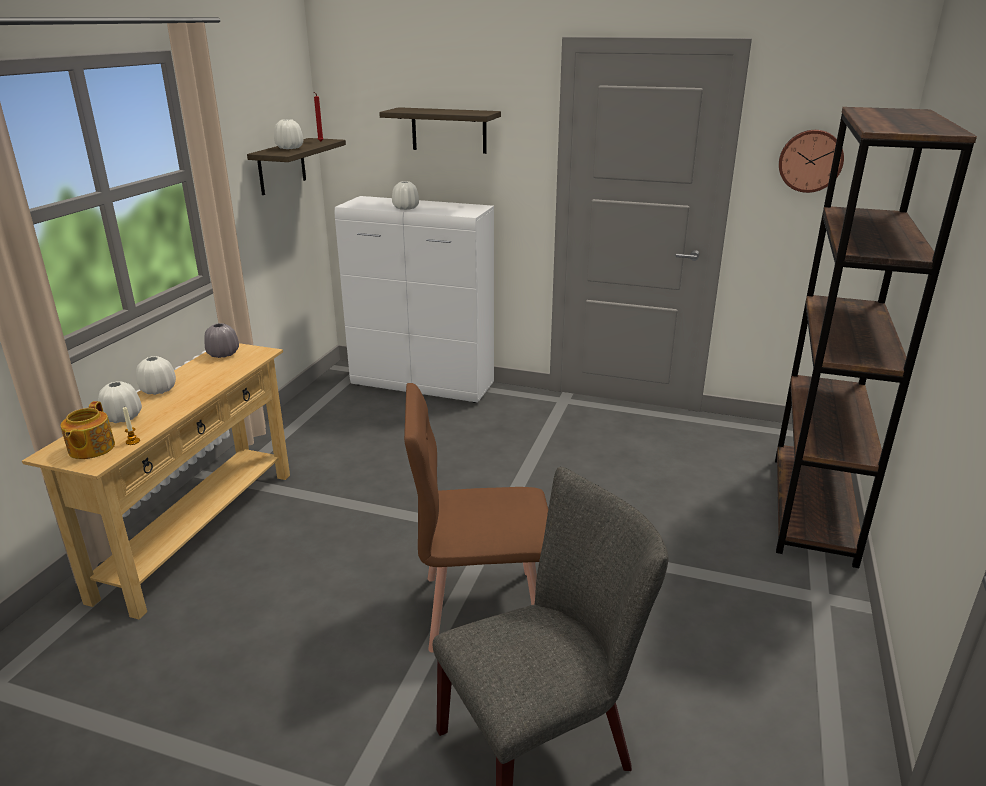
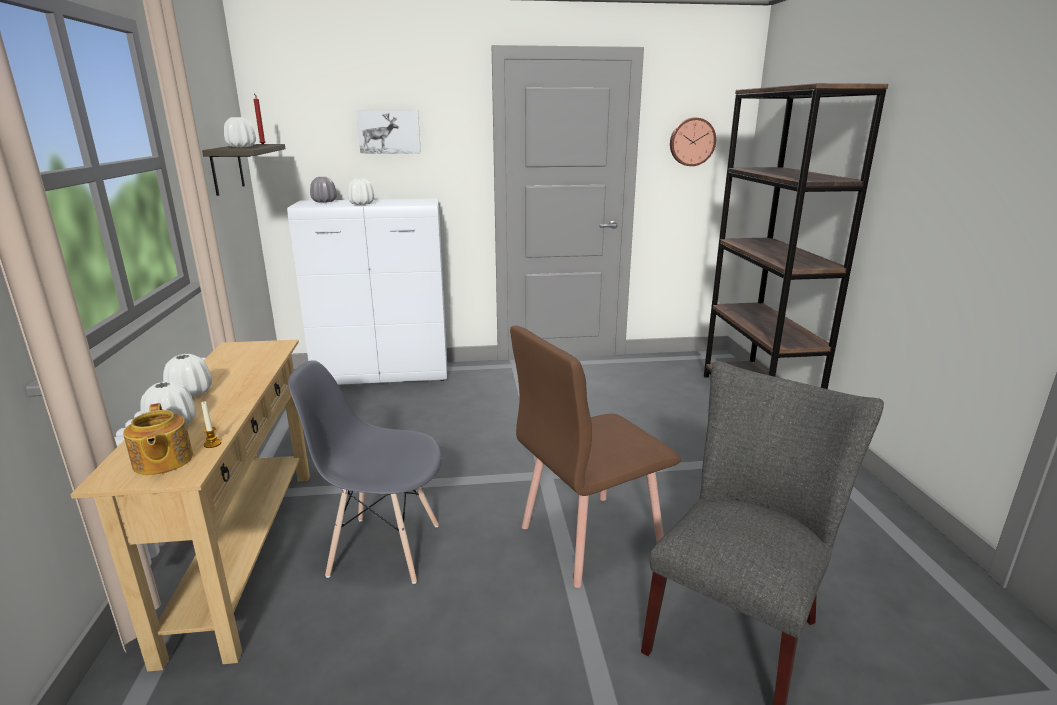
camera: 25 degrees left, 5 degrees down
(223, 354) = (235, 352): grey vase -> grey vase (324, 202)
(300, 561) = (384, 549): none -> grey chair
(449, 130) = (389, 132): shelf -> picture

